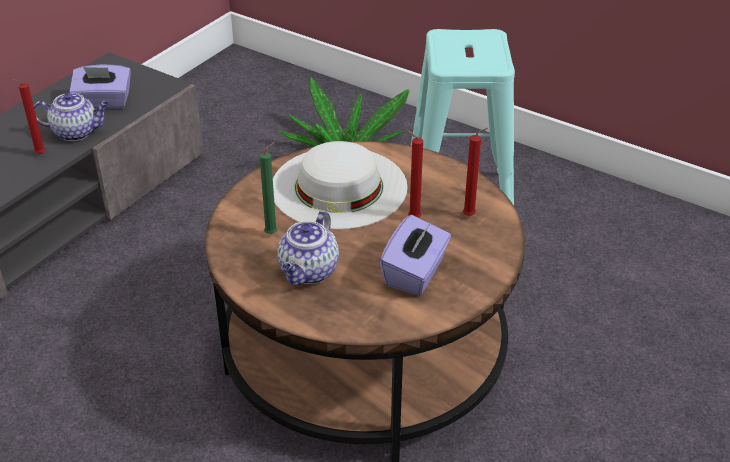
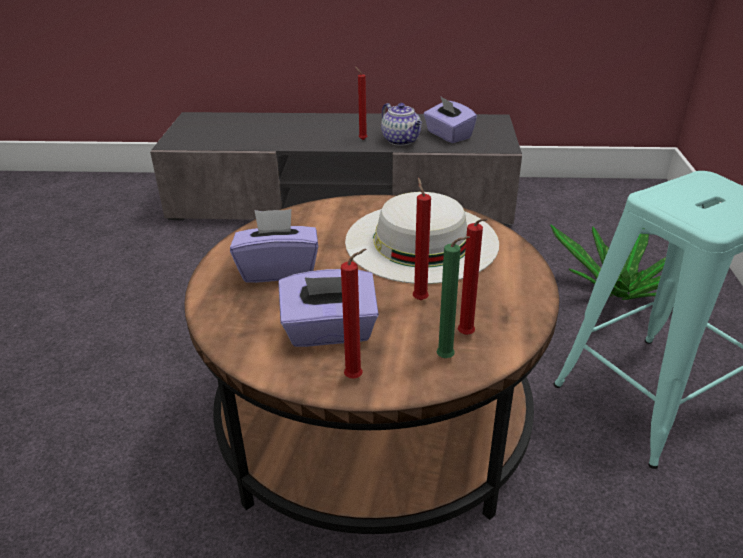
camera: 60 degrees right, 5 degrees down
(273, 233) = (318, 234): green candle -> green candle (448, 359)
(309, 272) = (278, 270): teapot -> purple tissue box
(475, 279) = (356, 377): none -> red candle

